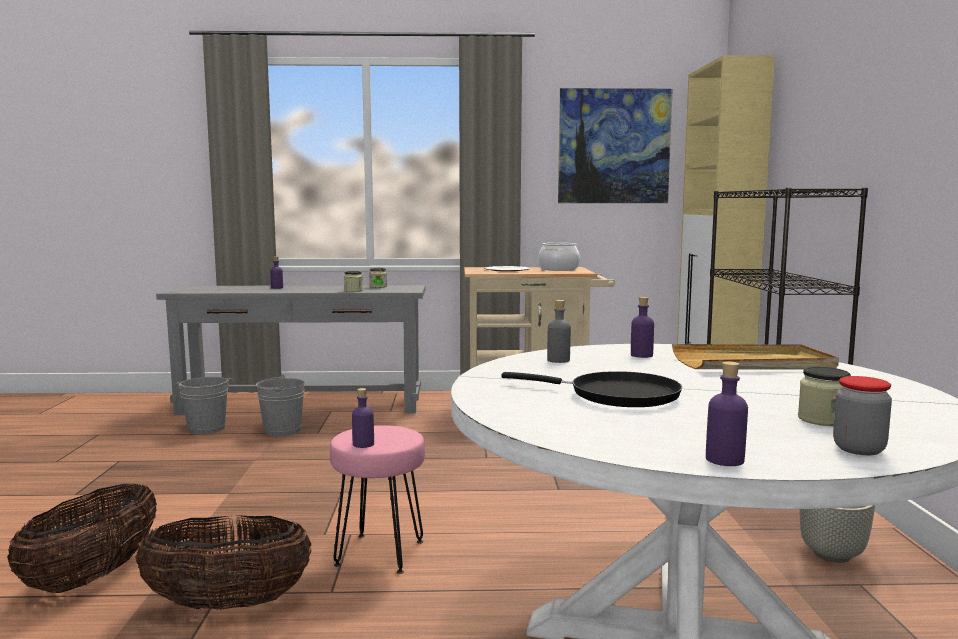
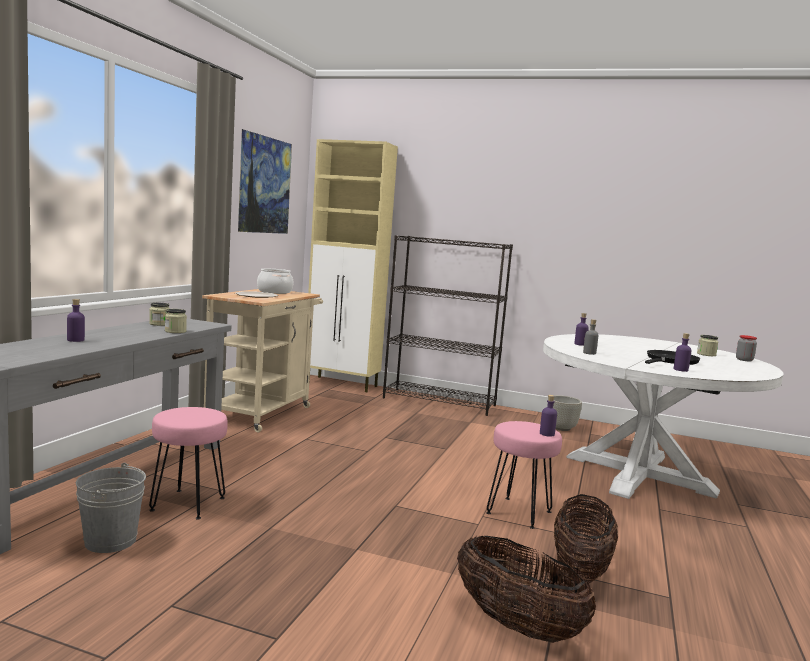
camera: 70 degrees left, 0 degrees up
(282, 430) = (188, 503): grey bucket -> pink stool
(725, 460) = (764, 370): purple bottle -> purple bottle (680, 370)
(753, 363) = (604, 340): beige tray -> none

